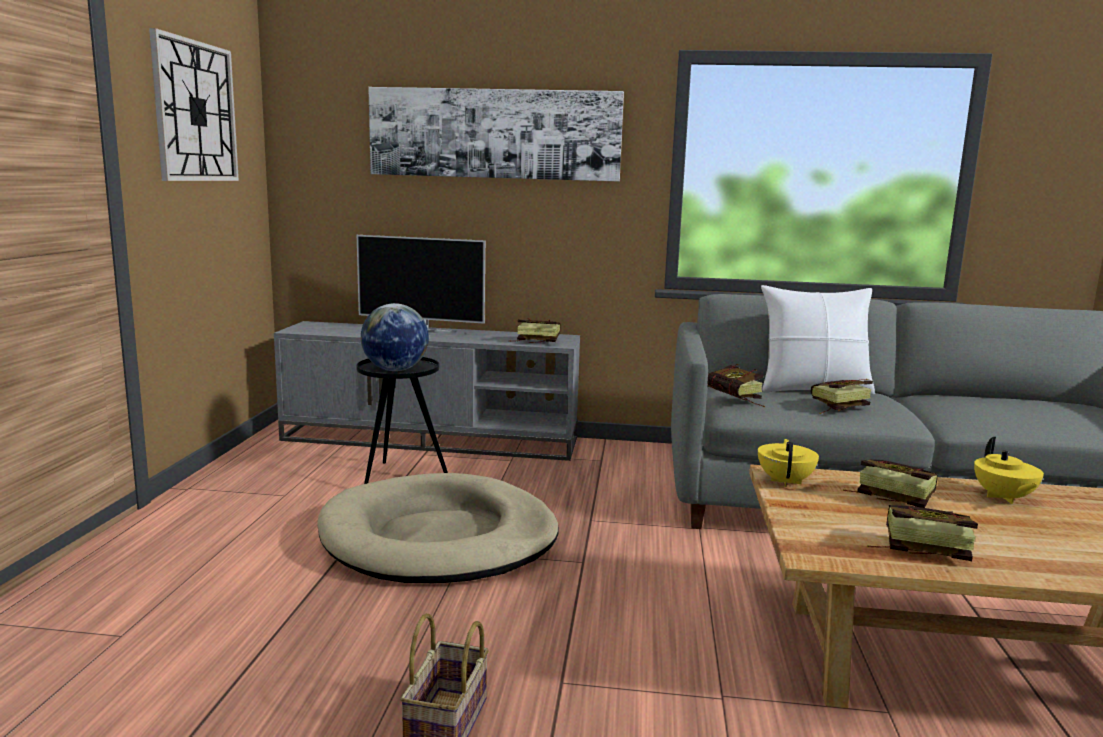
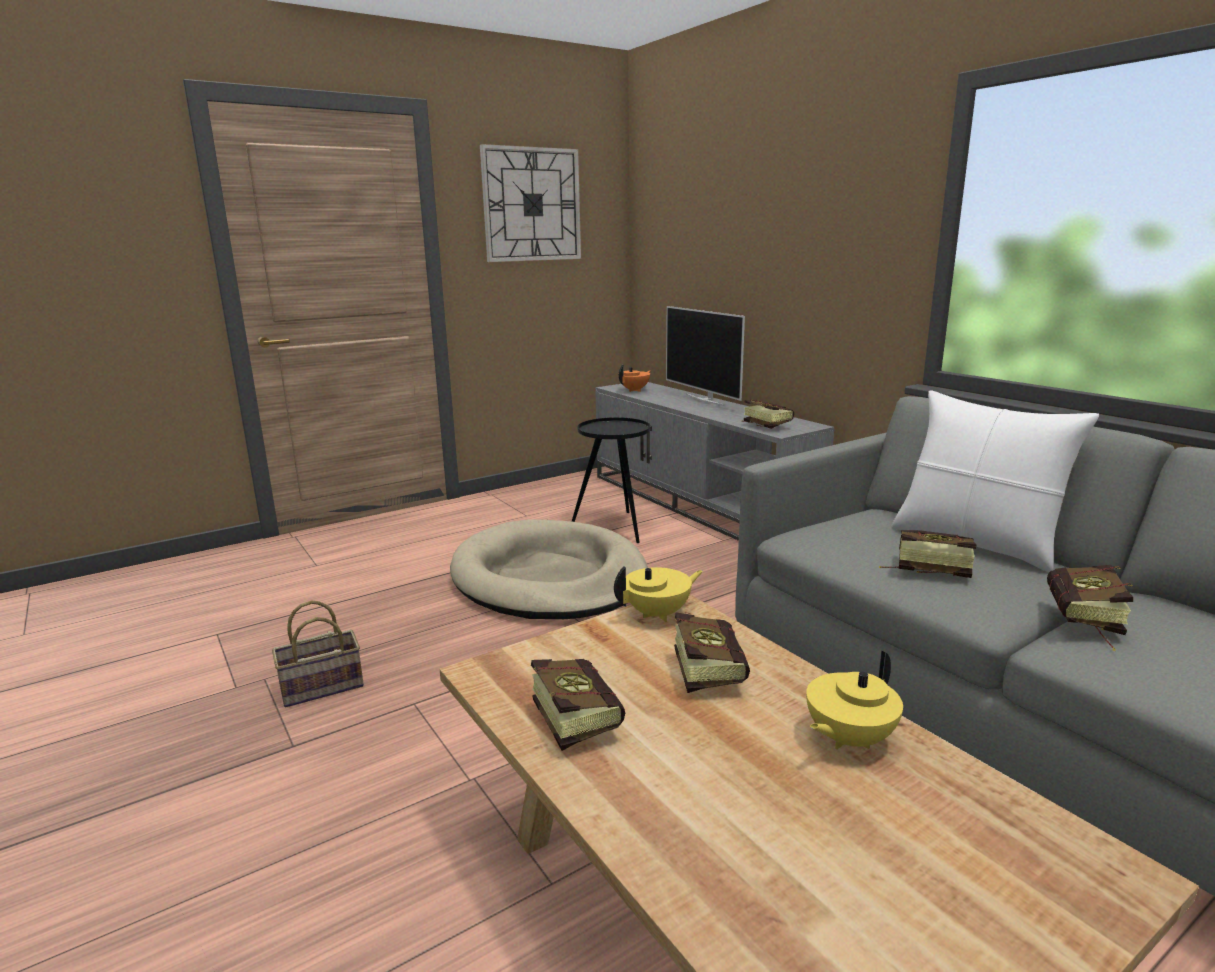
camera: 50 degrees right, 5 degrees up
(328, 330) = (635, 390): none -> orange teapot
(395, 370) = (605, 430): globe -> none
(494, 134) = (775, 202): picture -> none
(736, 400) = (826, 527): book -> book (1085, 624)

